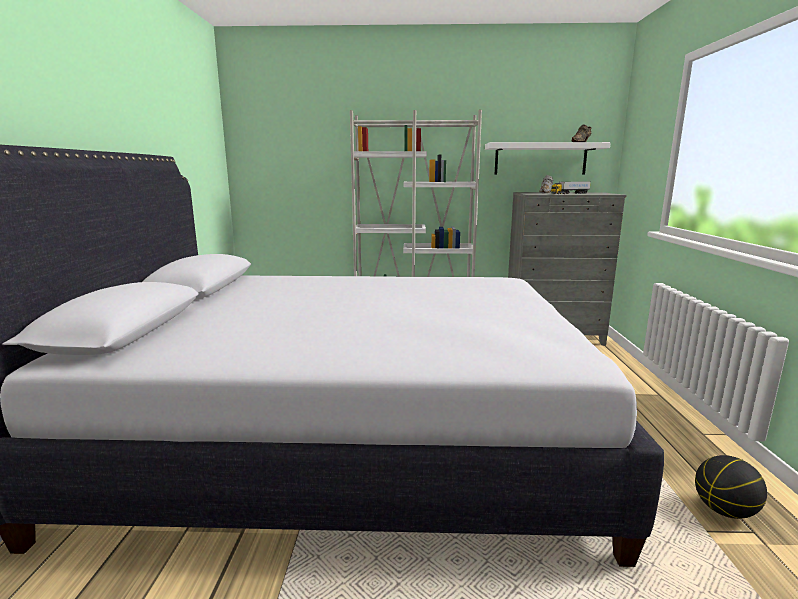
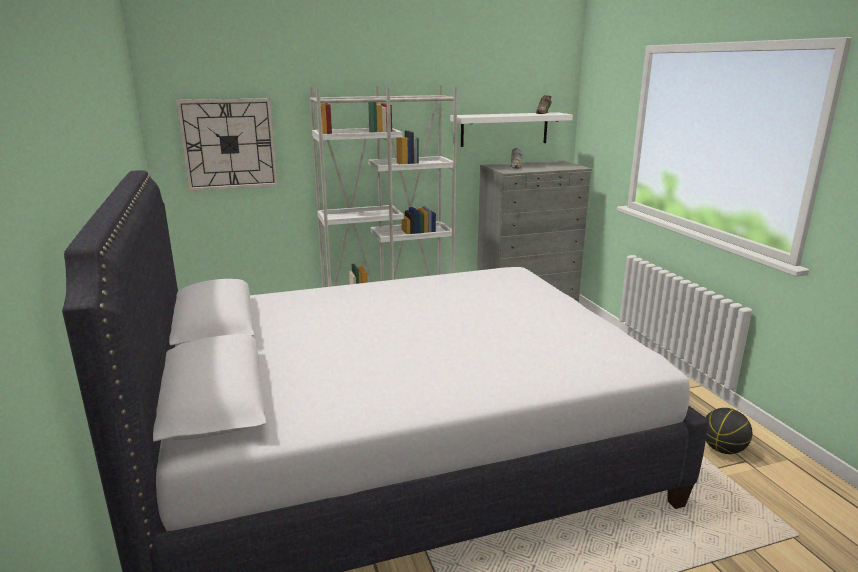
camera: 20 degrees left, 5 degrees up
(289, 164) = (229, 144): none -> wall clock
(570, 193) = (541, 168): toy truck -> none

